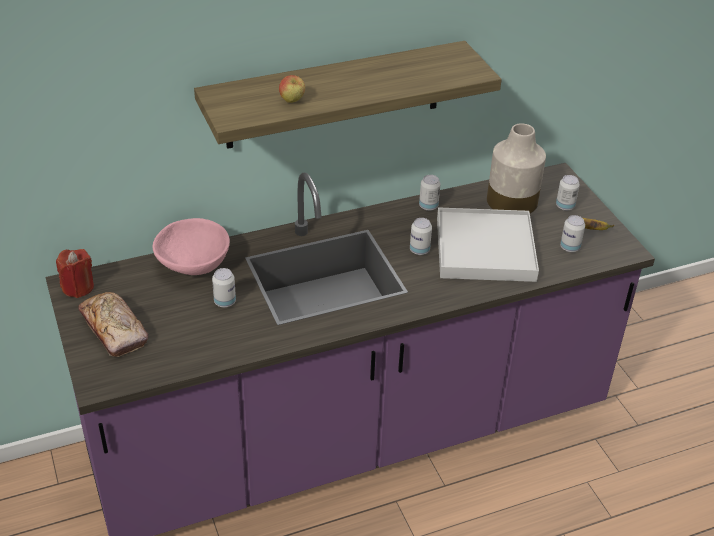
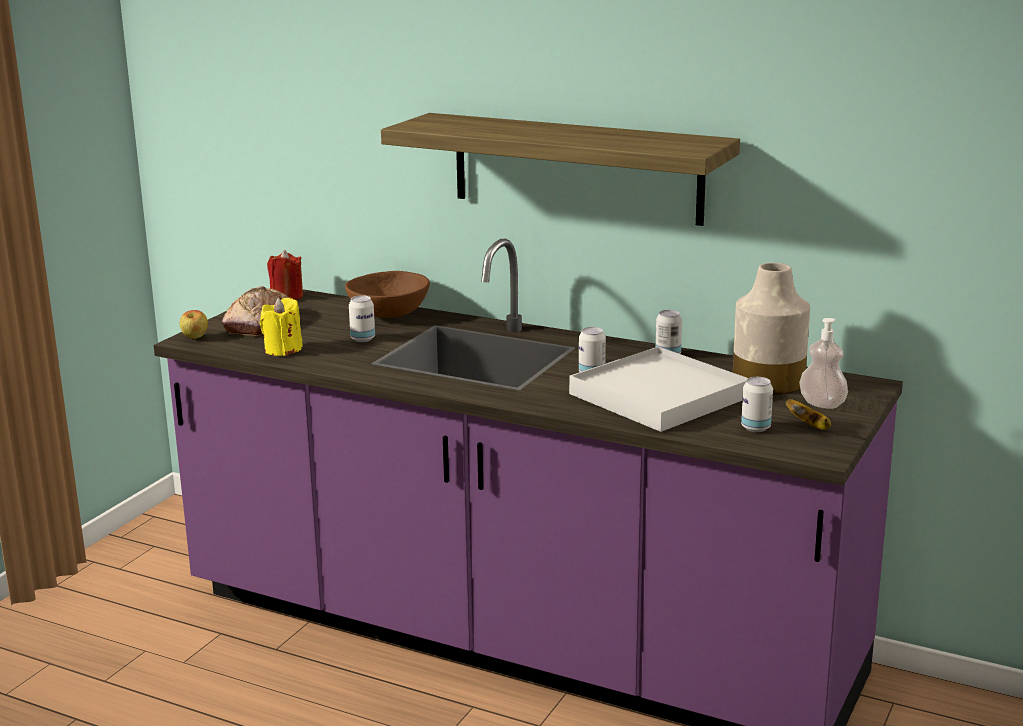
camera: 50 degrees right, 20 degrees down
(191, 349) = (283, 350): none -> yellow candle
(192, 264) = (388, 314): pink bowl -> brown bowl
(292, 101) = (479, 130): apple -> apple (195, 338)
(565, 206) = (822, 404): can -> soap dispenser

